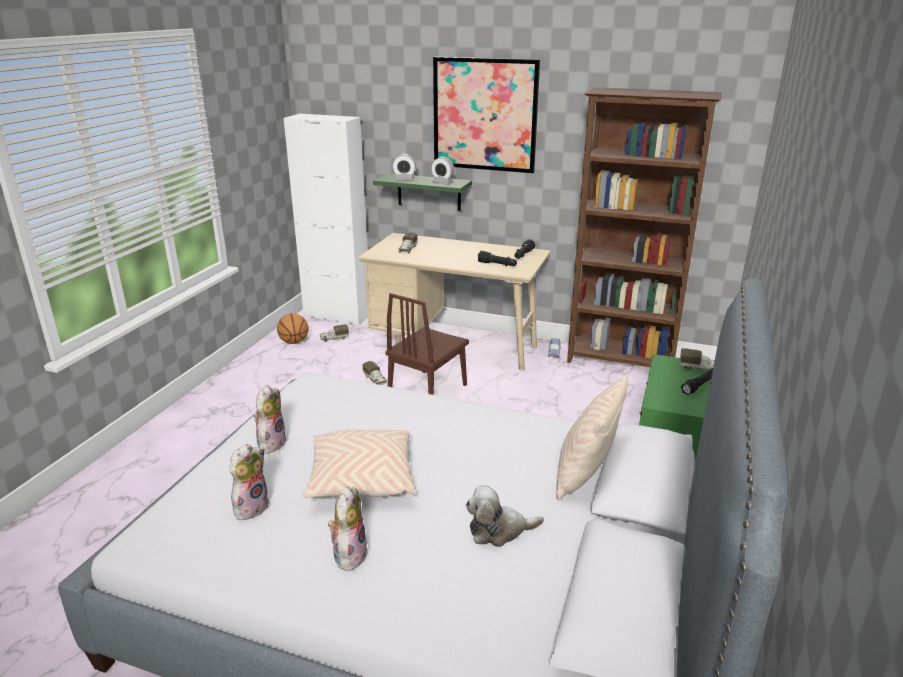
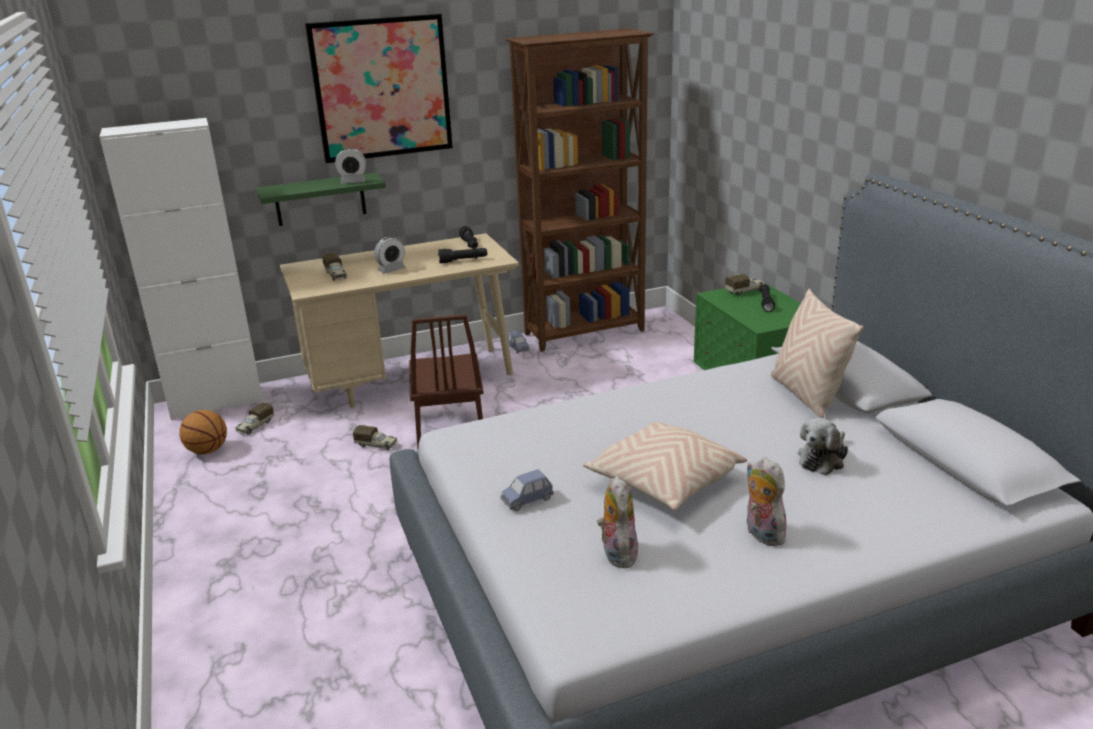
camera: 40 degrees left, 0 degrees up
(271, 443) = (527, 500): plush toy -> blue toy car
(404, 180) = (299, 189): alarm clock -> alarm clock (391, 269)

